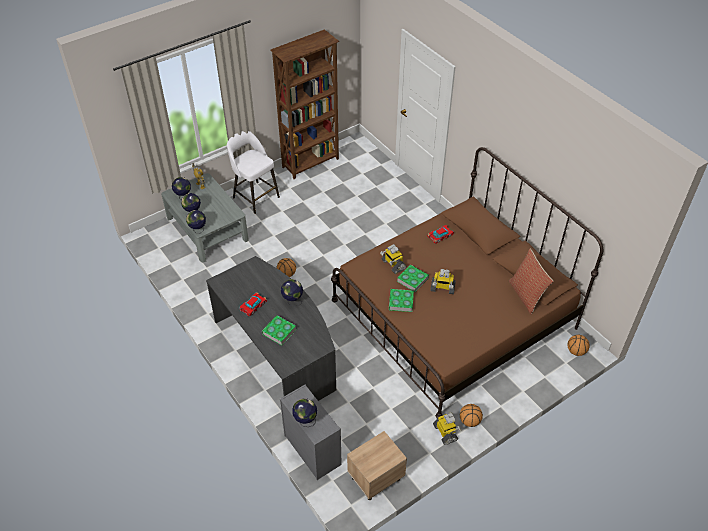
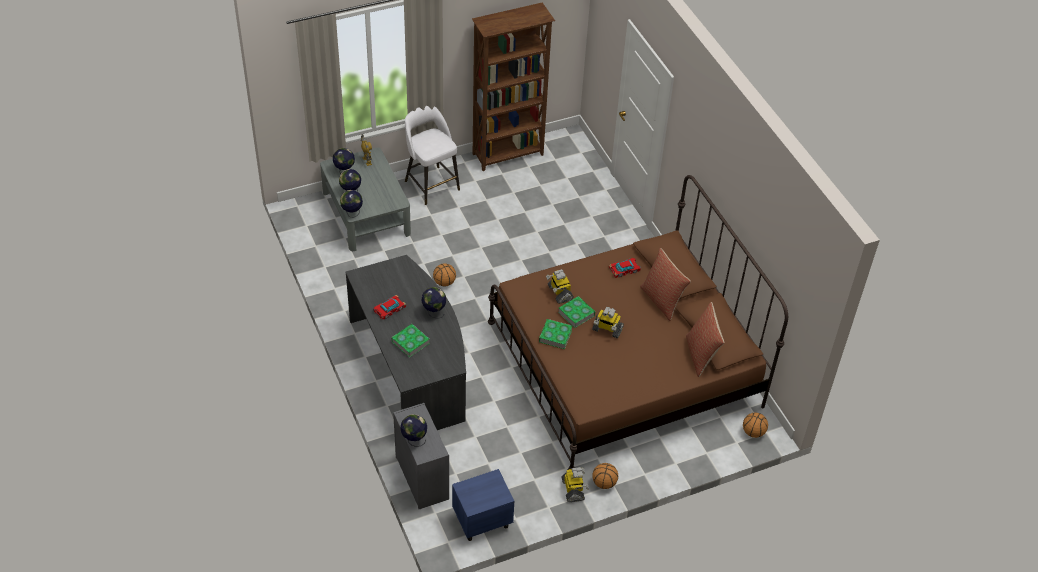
camera: 10 degrees right, 0 degrees up
(375, 479) = (481, 521): beige nightstand -> blue nightstand
(479, 255) = (662, 300): none -> pillow

